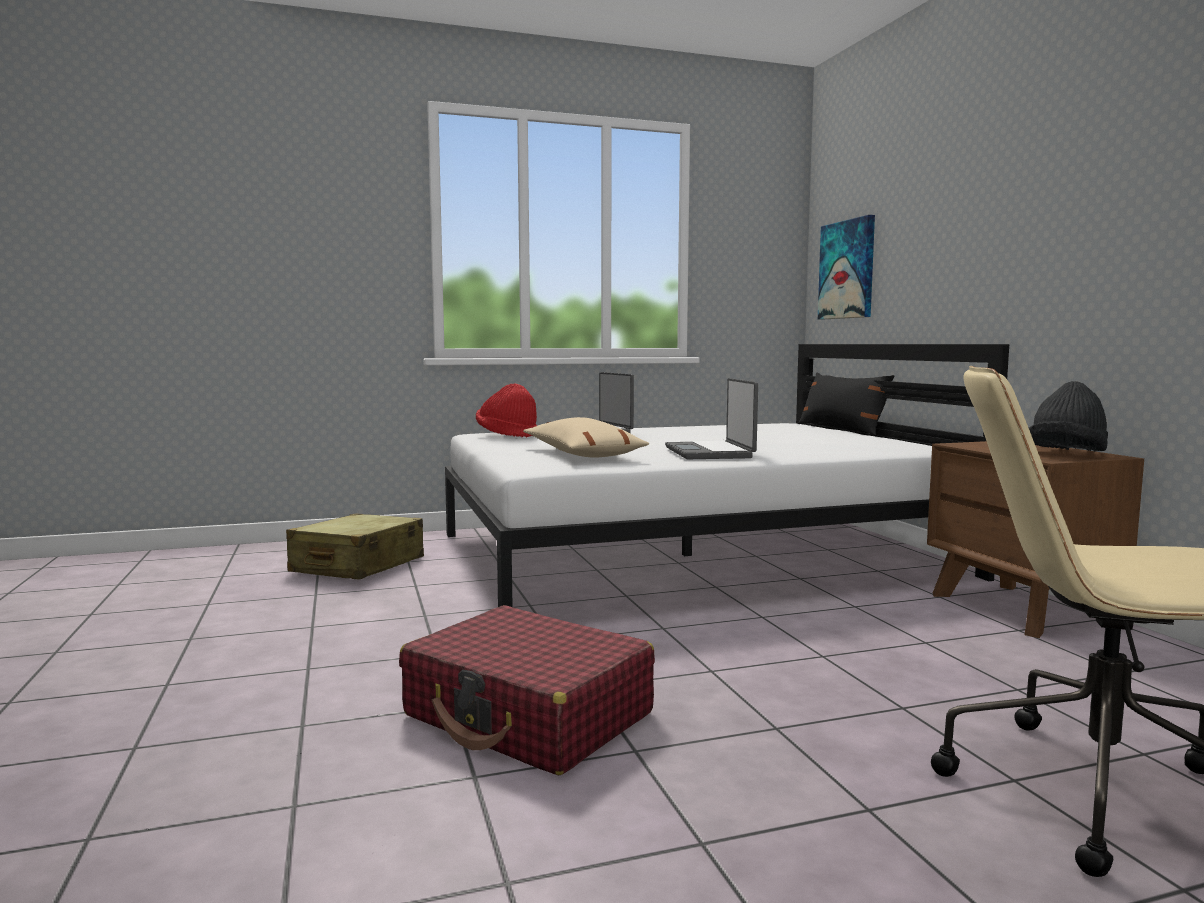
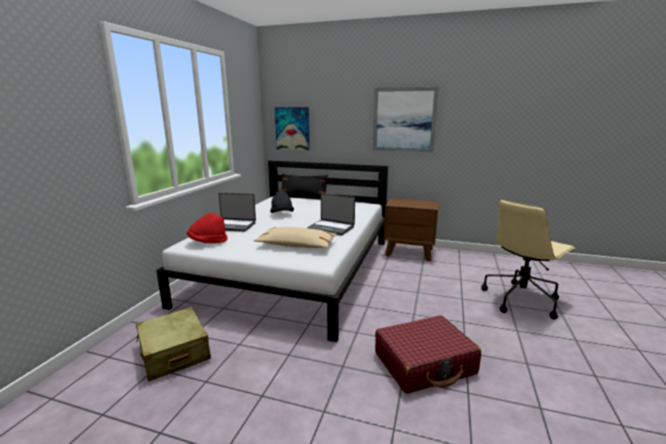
camera: 55 degrees left, 10 degrees up
(1062, 207) = (404, 120): none -> picture
(1066, 454) = (425, 203): black hat -> black hat (282, 214)

